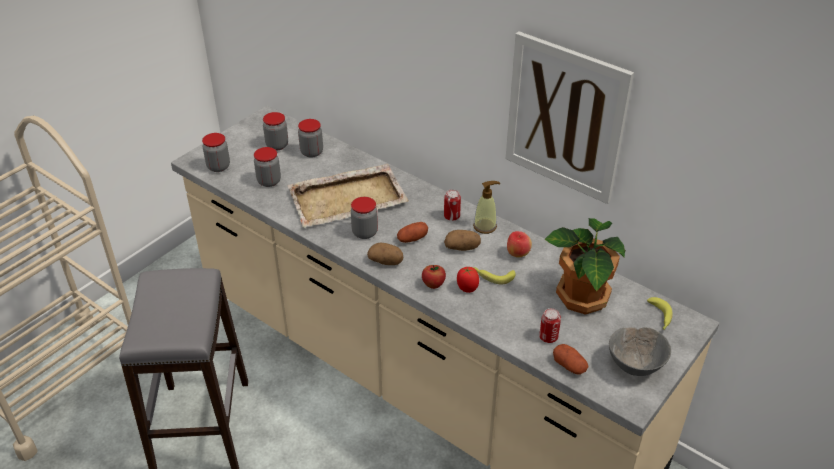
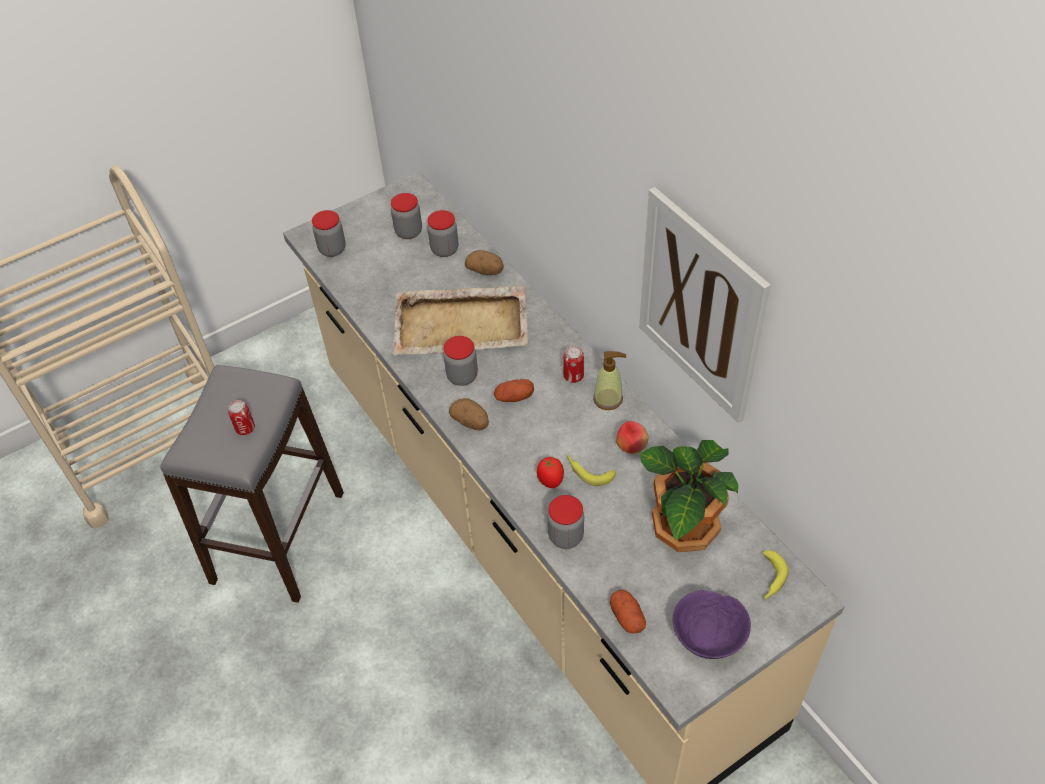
camera: 20 degrees right, 10 degrees up
(269, 181) = (381, 281): jar -> jar (566, 536)
(433, 284) = (513, 466): apple -> none
(462, 247) = (568, 423): potato -> potato (485, 271)
(548, 337) = (619, 572): can -> can (245, 428)
(635, 366) = (708, 638): grey bowl -> purple bowl

